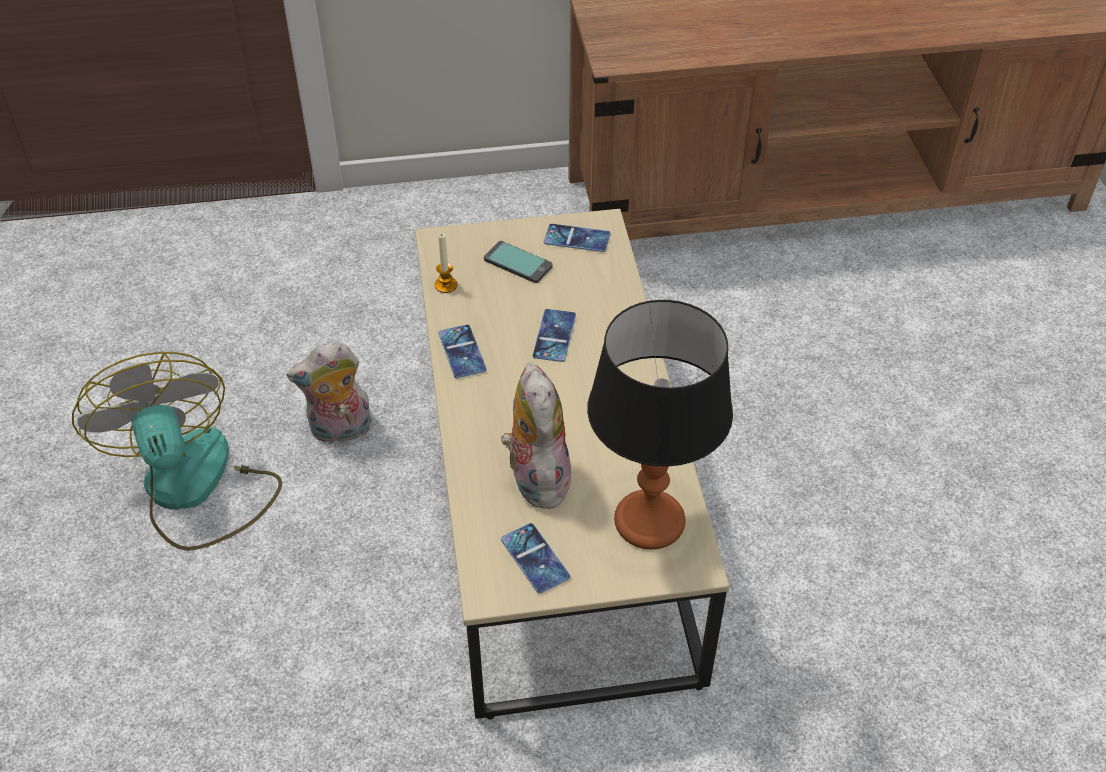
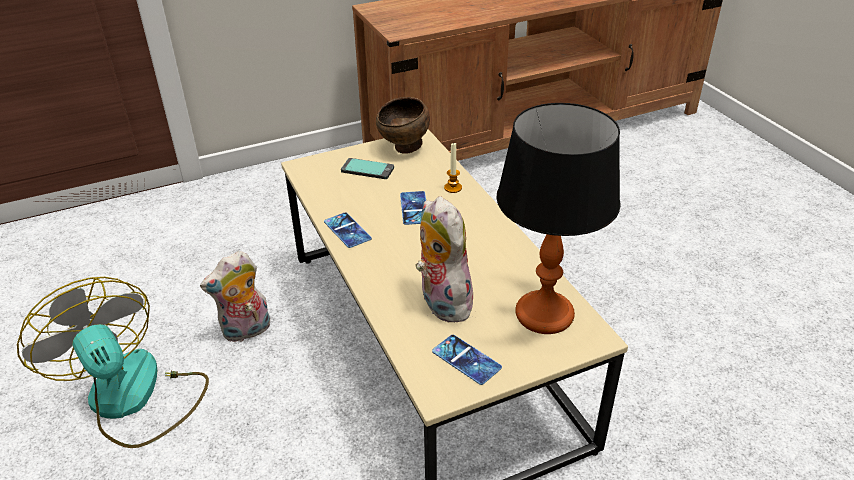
camera: 15 degrees left, 10 degrees down
(446, 285) = (318, 191): candle -> candle (453, 188)
(577, 238) = (404, 149): phone -> brown bowl

